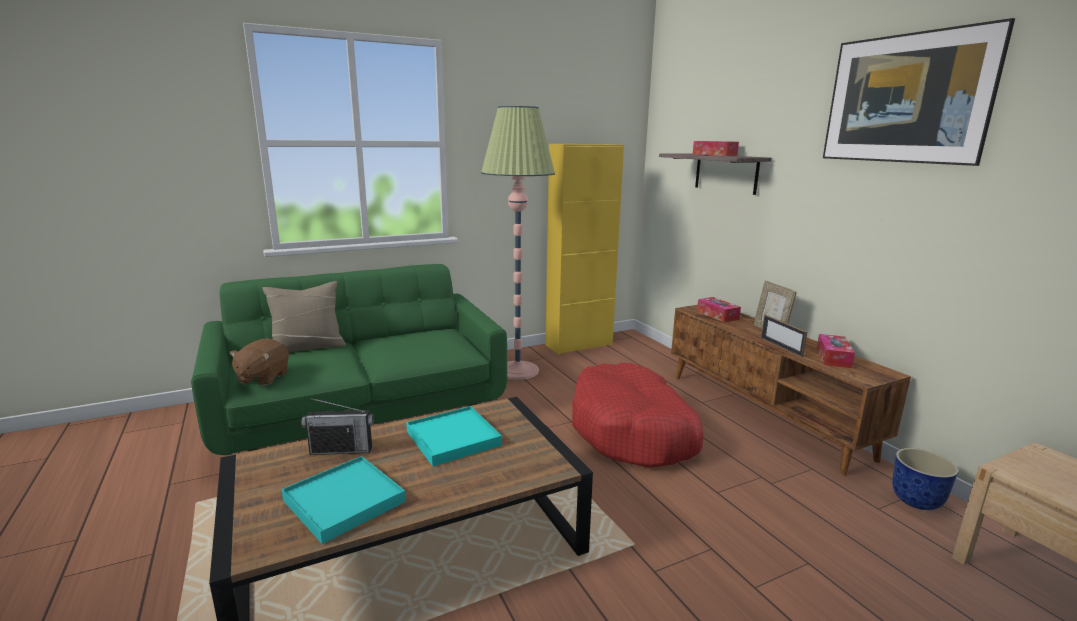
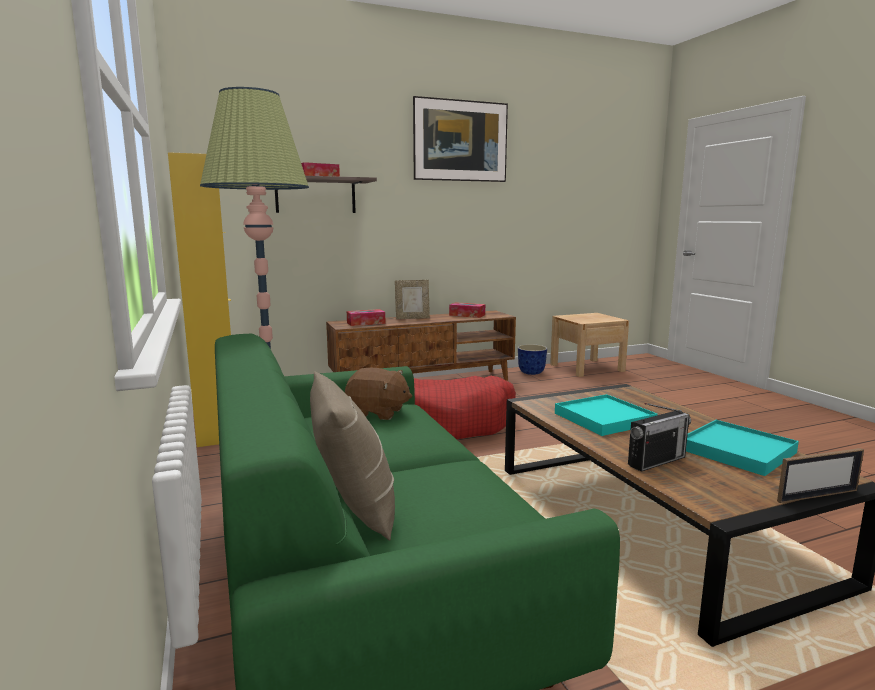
camera: 85 degrees left, 5 degrees down
(263, 378) = (511, 520): brown plush toy -> brown plush toy (377, 413)
(341, 450) = (656, 461): radio -> radio turned 60 degrees clockwise
(781, 347) = (445, 319): picture frame -> picture frame (817, 496)

